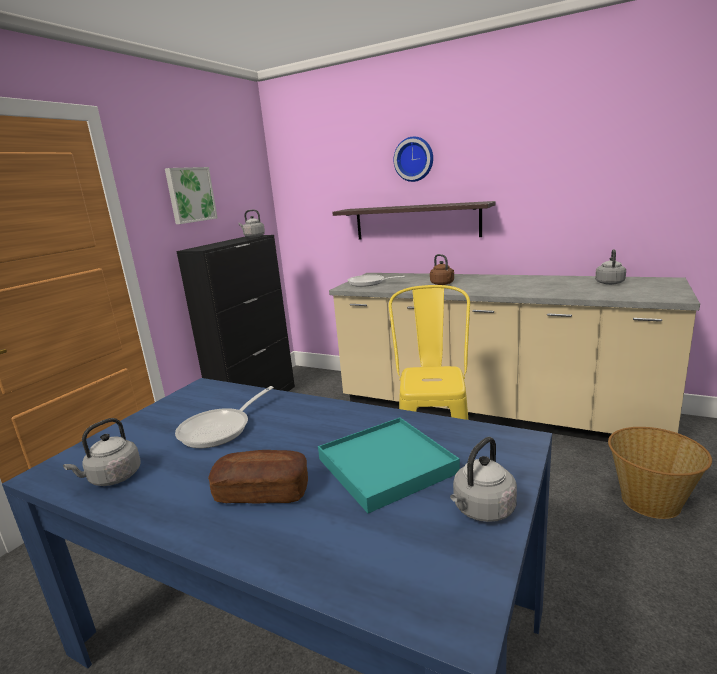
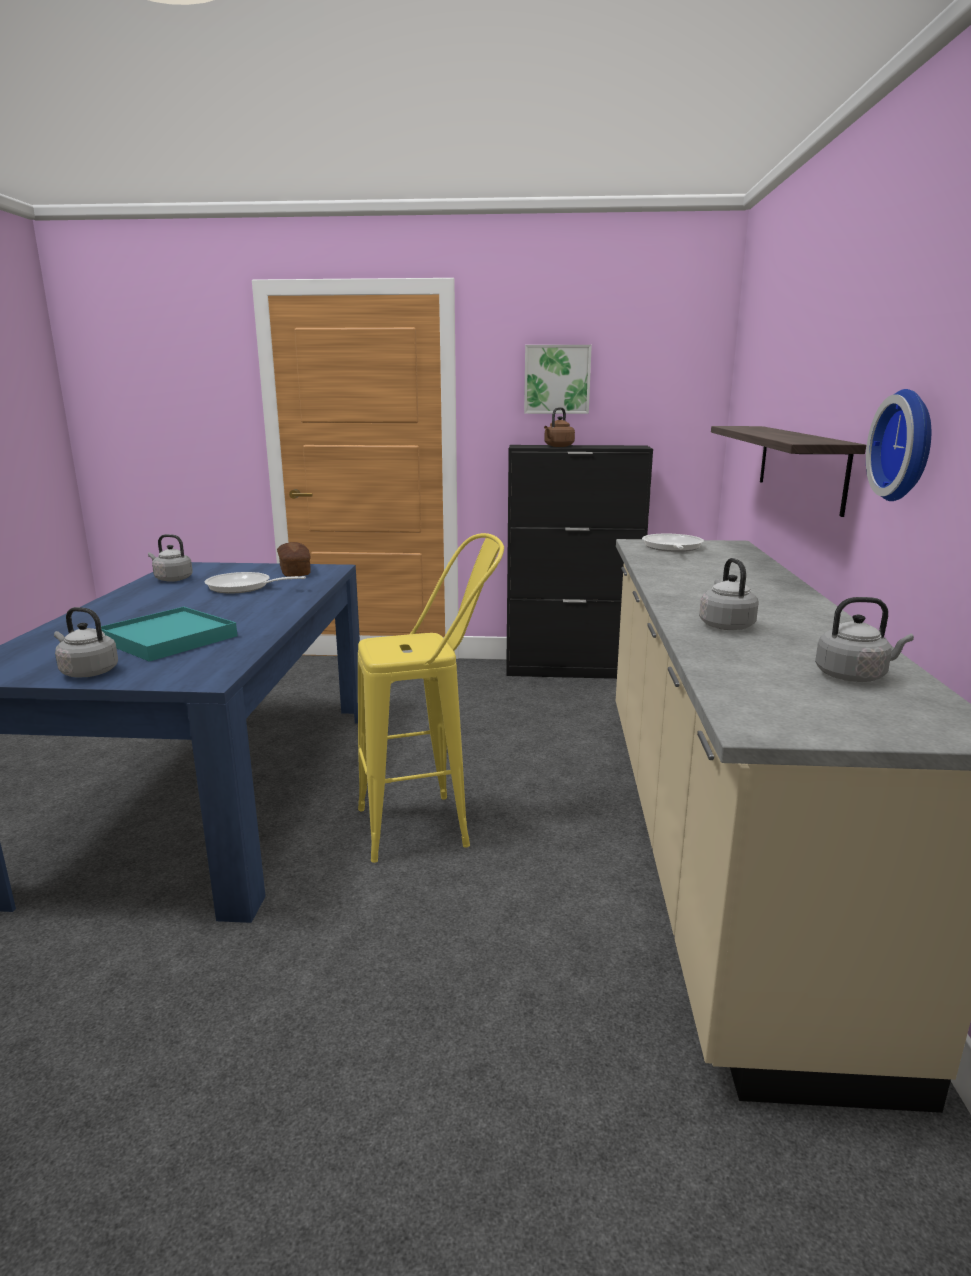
camera: 65 degrees right, 0 degrees up
(253, 237) = (626, 446): grey kettle -> grey kettle (725, 625)
(262, 492) = (139, 613): bread -> bread (295, 571)
(414, 159) = (816, 345): wall clock -> wall clock (908, 446)
(443, 284) = (706, 577): brown kettle -> brown kettle (558, 446)
(650, 500) = (521, 1043): basket -> none

